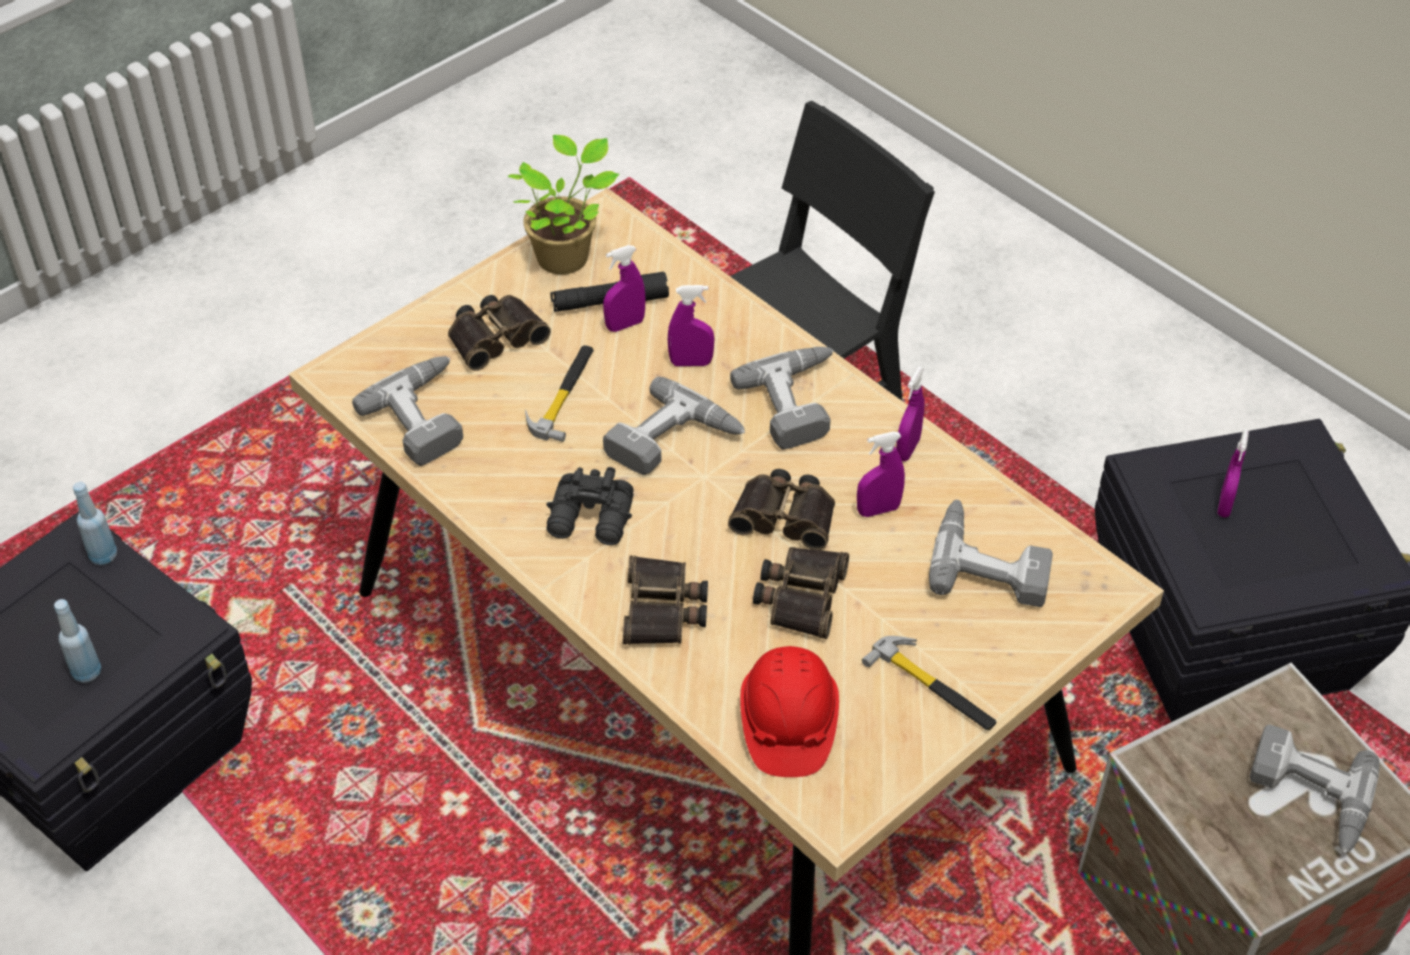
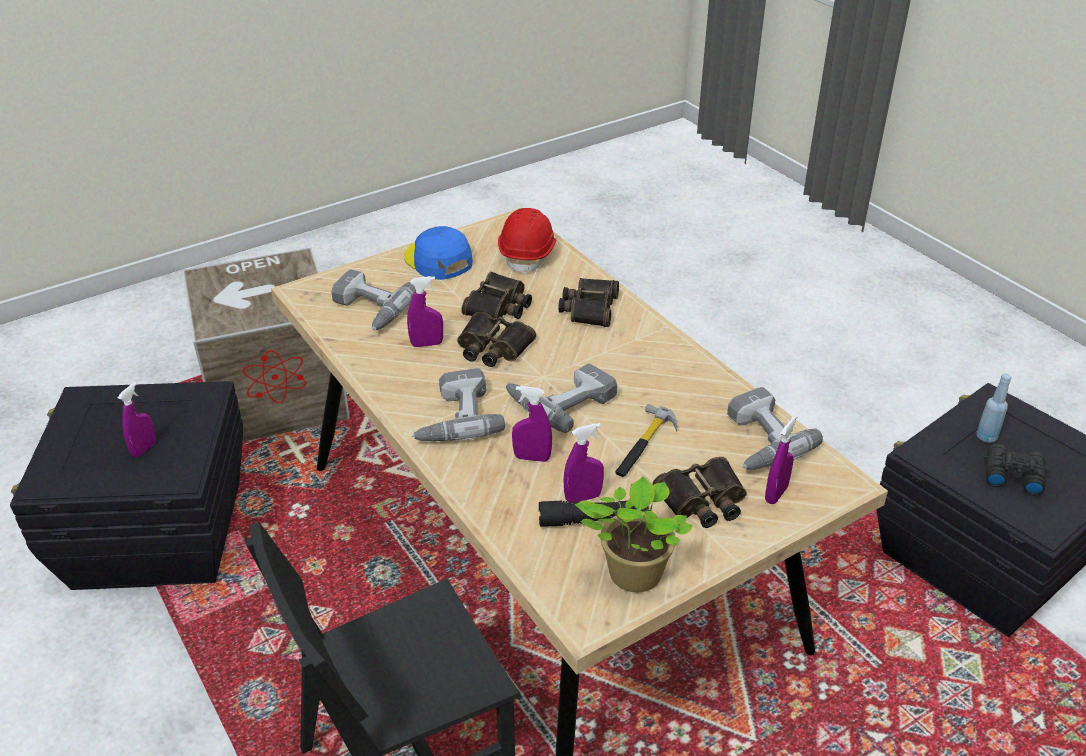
camera: 170 degrees left, 10 degrees down
(103, 556) = (1013, 513): blue bottle -> none
(592, 520) = (630, 359): black binoculars -> black binoculars (1011, 475)
(907, 449) = (386, 377): purple spray bottle -> purple spray bottle (776, 494)
(934, 687) = (438, 260): hammer -> blue cap
(1307, 797) = (241, 288): power drill -> none

